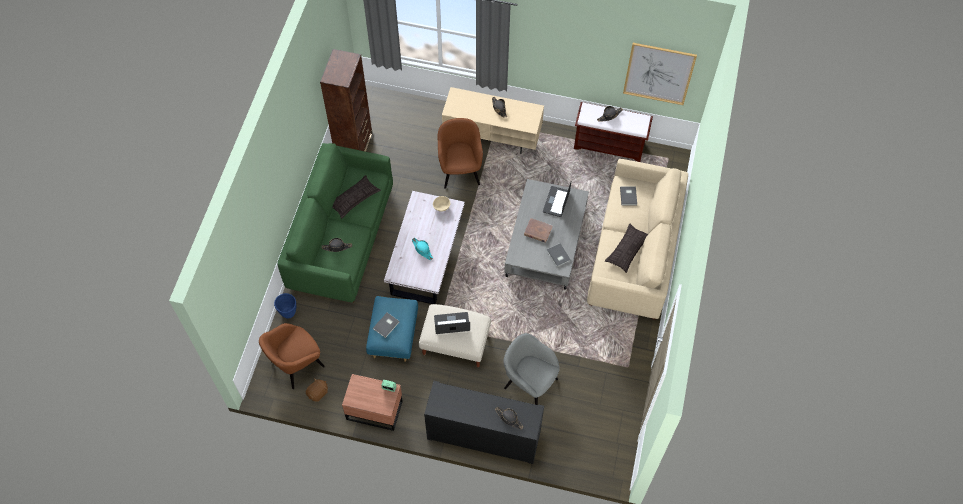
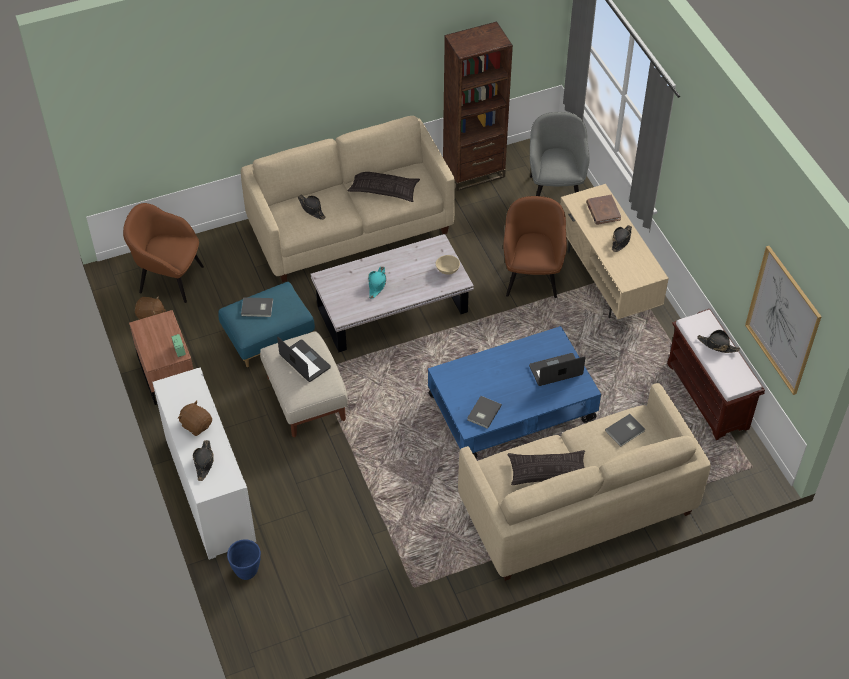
camera: 55 degrees right, 10 degrees down
(288, 312) = (225, 237): blue planter -> blue planter (247, 571)
(341, 238) = (350, 227): green sofa -> beige sofa
(460, 170) = (531, 277): brown armchair -> brown armchair turned 45 degrees counterclockwise
(477, 407) = (196, 425): none -> brown plush toy
(483, 435) = (210, 490): black cabinet -> white cabinet
(529, 382) = (311, 497): grey armchair -> grey armchair (555, 191)
(538, 231) = (498, 375): brown book -> brown book (603, 211)
(546, 242) = (512, 409): grey coffee table -> blue coffee table

